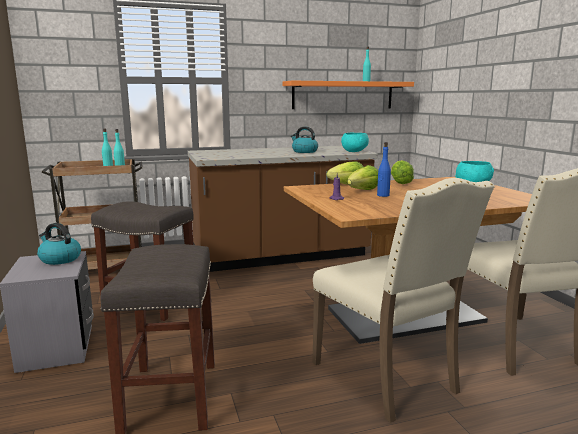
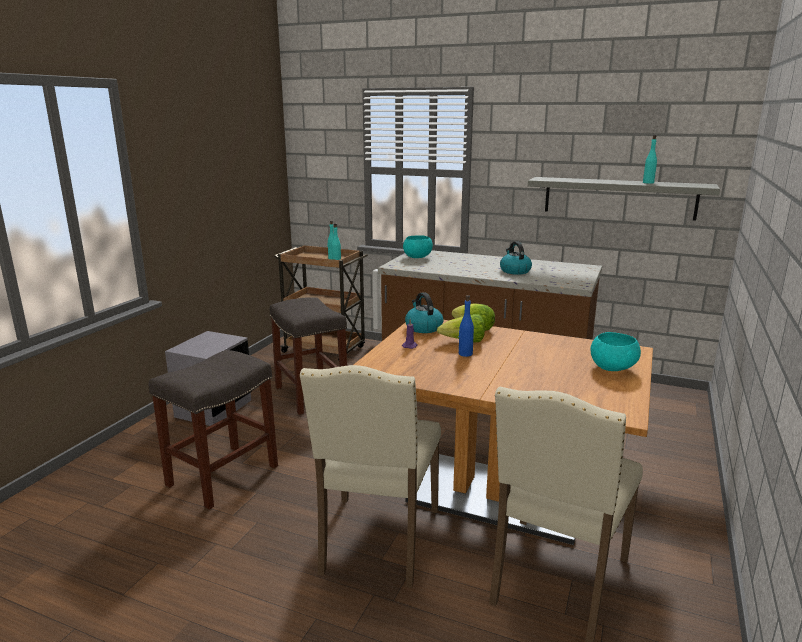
camera: 40 degrees right, 5 degrees up
(59, 259) = (221, 340): kettle -> kettle (423, 327)
(343, 95) = (619, 198): orange shelf -> grey shelf
(354, 152) = (570, 282): turquoise bowl -> turquoise bowl (417, 257)
(400, 182) = (540, 340): lettuce -> none

